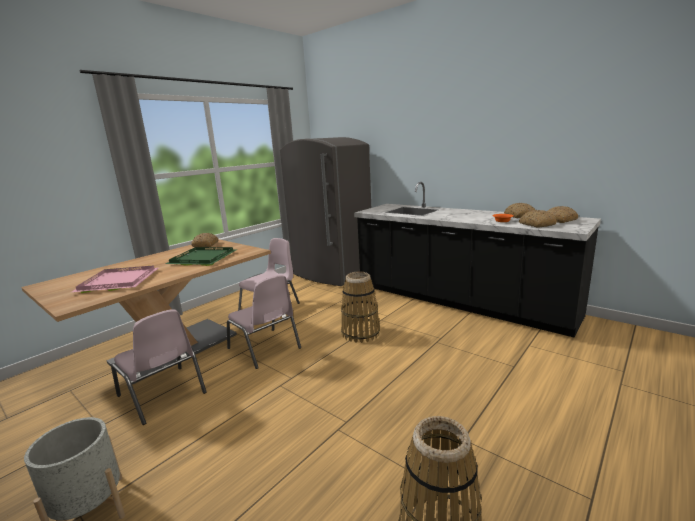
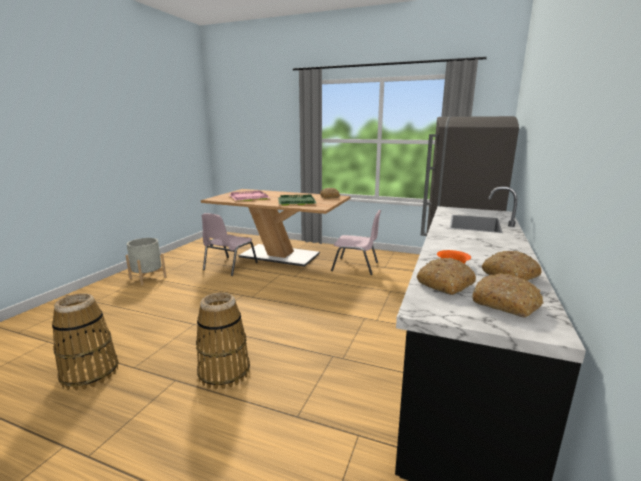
camera: 70 degrees right, 0 degrees up
(265, 348) = (288, 280): pink chair -> none
(360, 333) = (330, 311): basket -> basket (224, 372)

